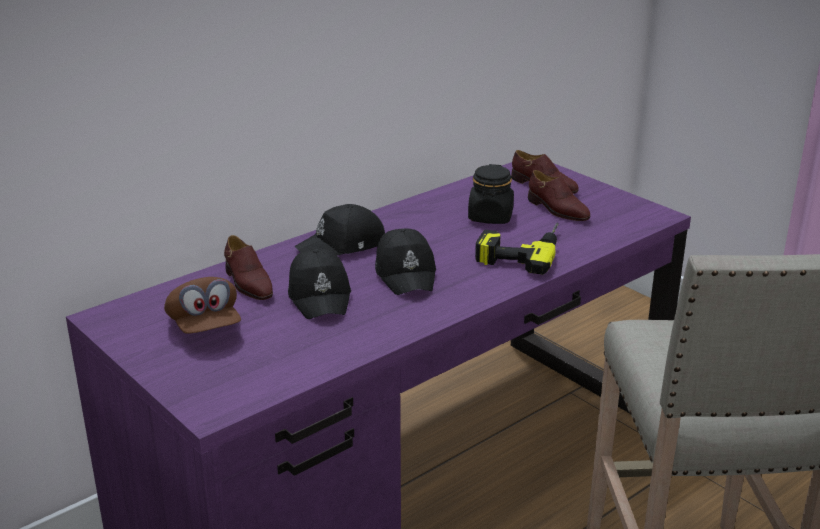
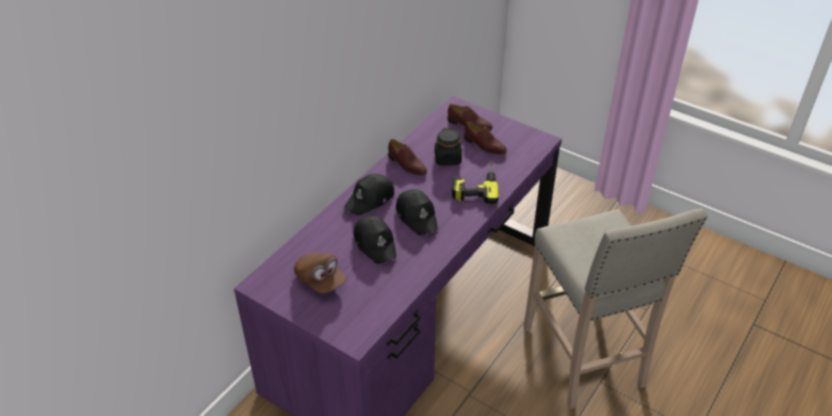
camera: 15 degrees left, 15 degrees up
(248, 283) = (329, 241): brown shoe -> brown shoe (407, 165)

